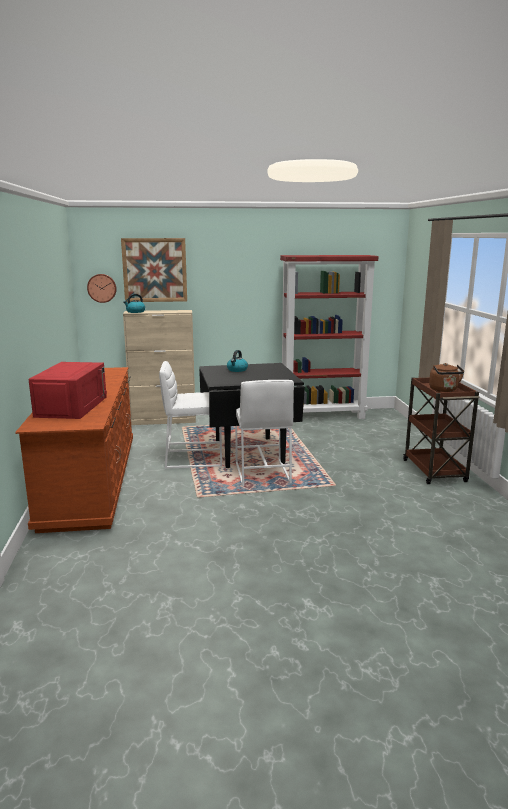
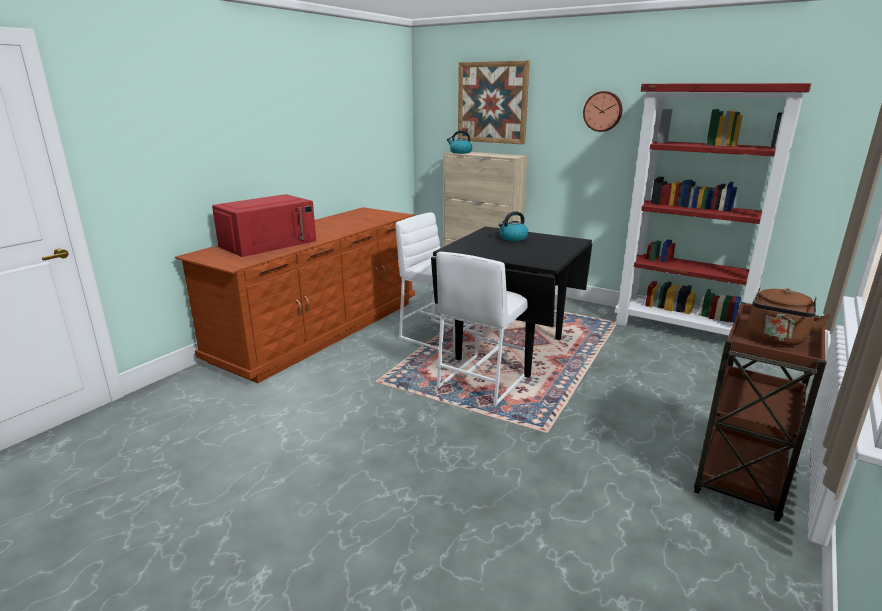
camera: 40 degrees right, 5 degrees up
(102, 288) = (438, 122): wall clock -> wall clock (603, 111)

